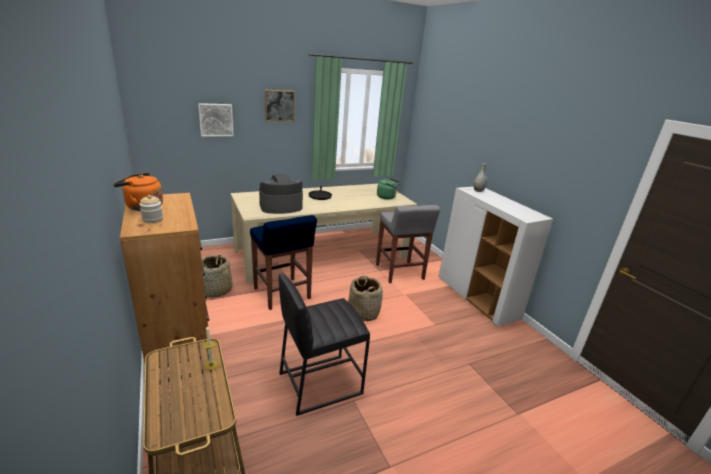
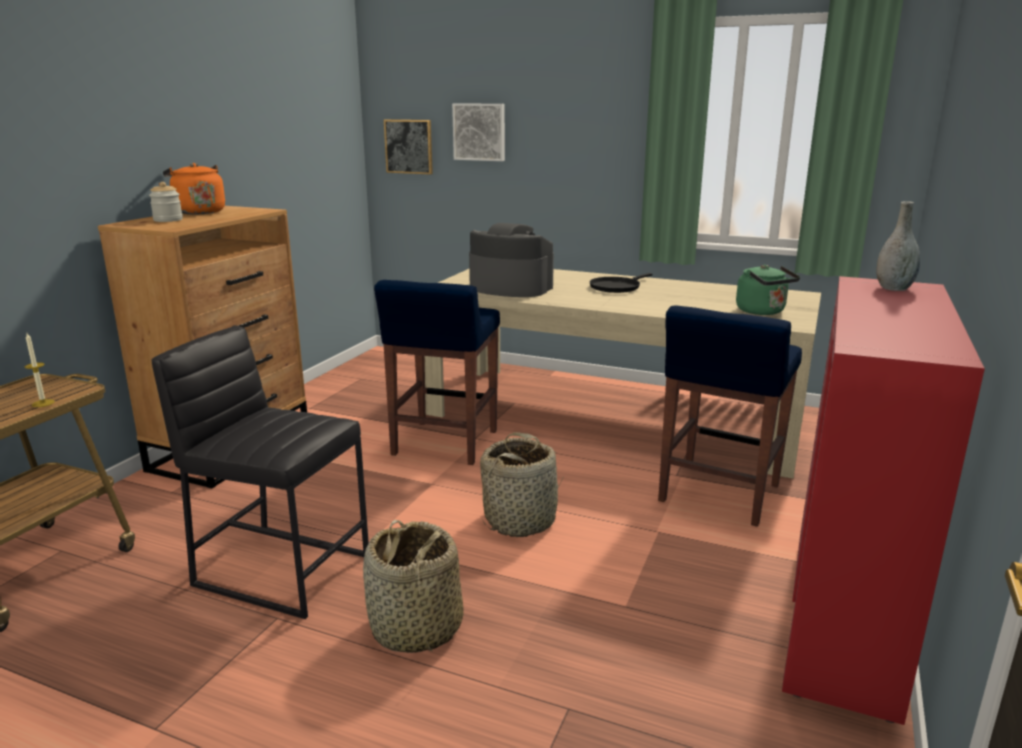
camera: 50 degrees right, 5 degrees down
(216, 290) = (373, 408): basket -> basket (416, 628)
(279, 105) = (589, 104): picture -> picture (409, 146)
(399, 272) = (718, 494): grey stool -> blue stool
(477, 298) = (843, 619): white cabinet -> red cabinet

